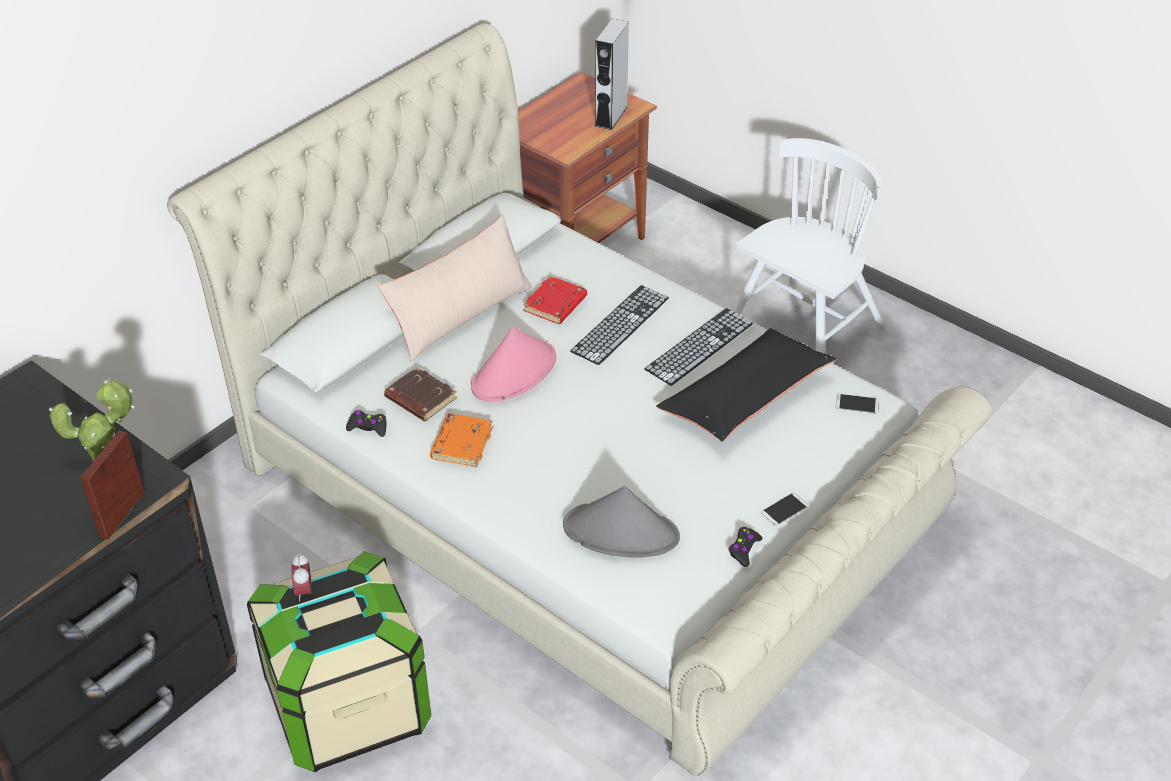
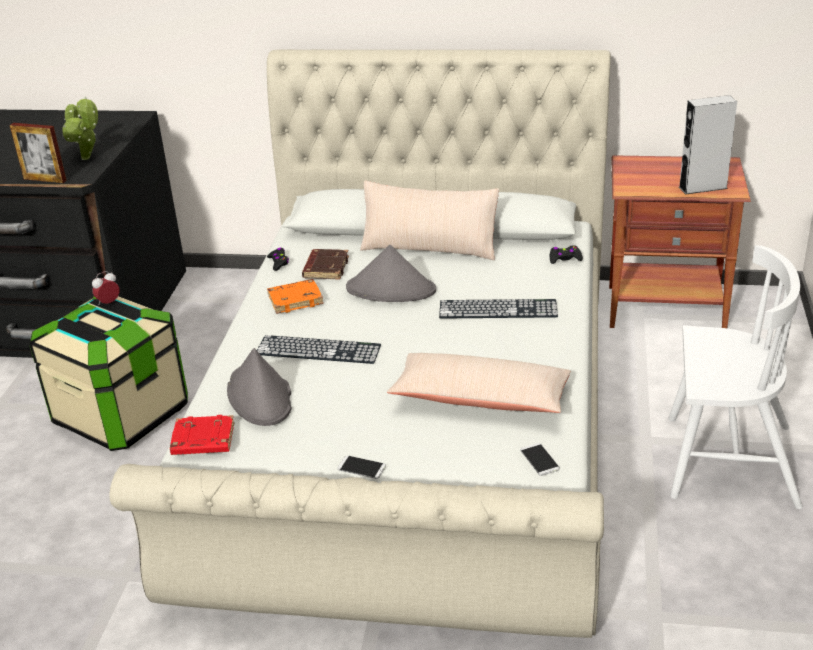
camera: 60 degrees right, 10 degrees down
(122, 514) = (45, 180): picture frame -> picture frame turned 150 degrees counterclockwise
(514, 372) = (391, 289): pink hat -> grey hat
(555, 305) = (486, 276): red book -> red book (202, 441)
(699, 346) = (516, 352): keyboard -> keyboard (318, 350)
(744, 549) = (294, 463): black game controller -> black game controller (564, 258)
(745, 397) = (480, 398): black pillow -> beige pillow

